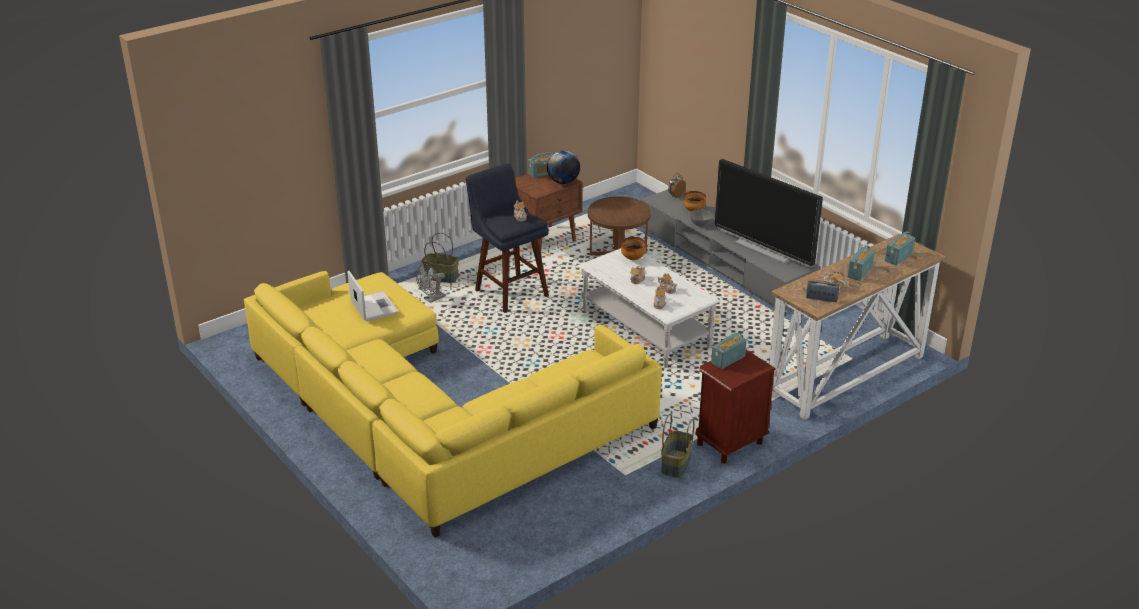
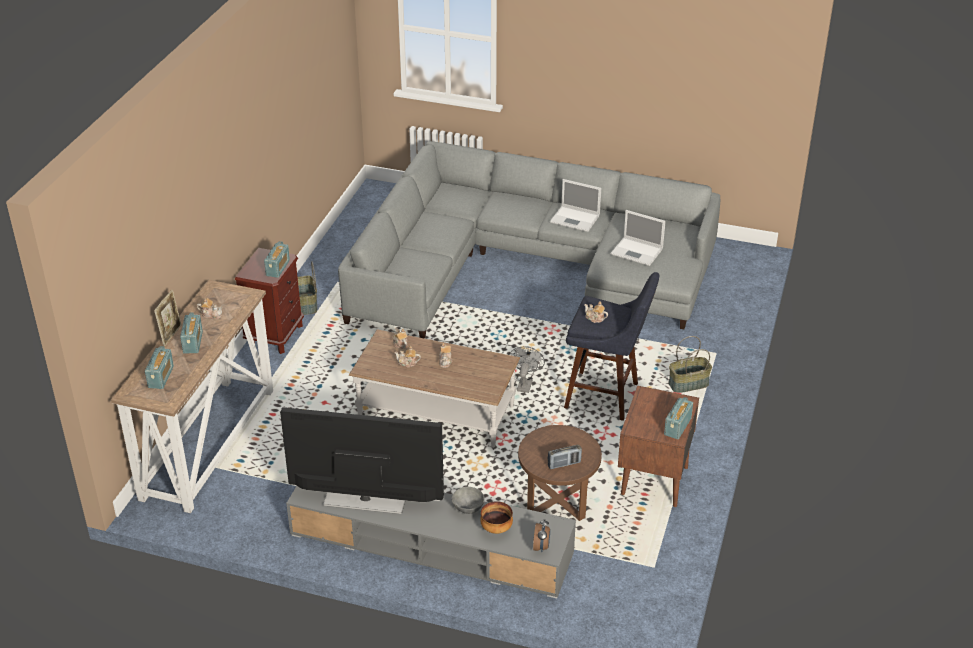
camera: 145 degrees right, 5 degrees up
(376, 356) = (575, 219): none -> laptop
(428, 414) = (526, 265): yellow sofa -> grey sofa
(432, 299) = (661, 357): grey fan -> grey fan (525, 383)
(563, 182) = (639, 422): globe -> none
(633, 258) = (474, 385): bowl -> none
(645, 329) = (436, 412): white coffee table -> brown coffee table
(821, 299) = (214, 298): radio -> radio (564, 464)
(875, 283) = (171, 335): none -> picture frame

